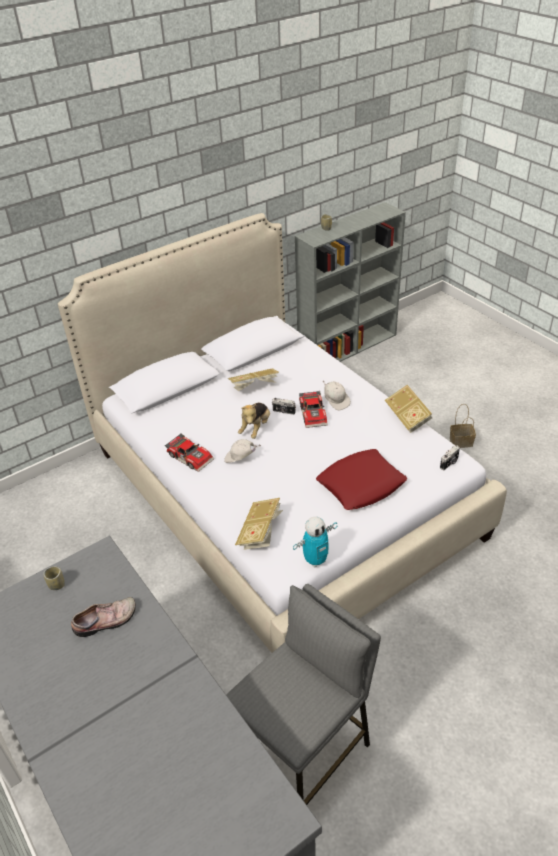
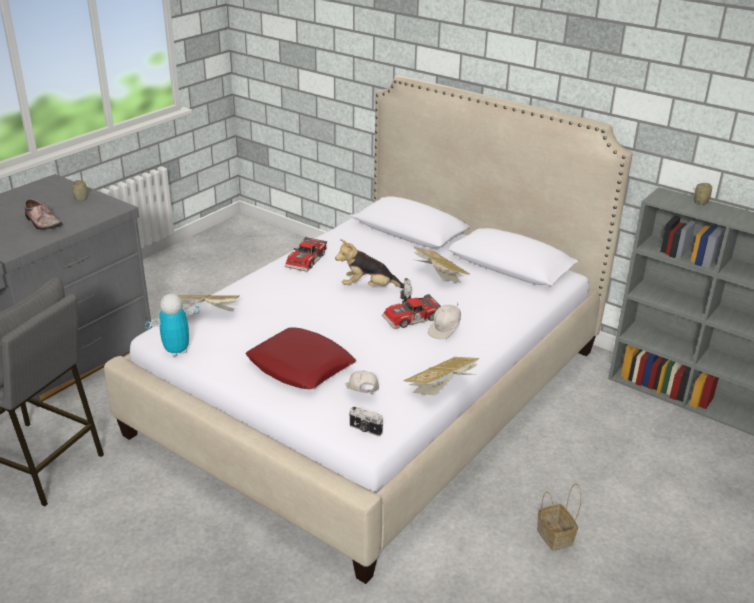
camera: 70 degrees right, 10 degrees down
(240, 458) = (314, 286): white cap -> white cap (362, 395)
(315, 560) = (176, 351): toy robot -> toy robot turned 105 degrees clockwise

